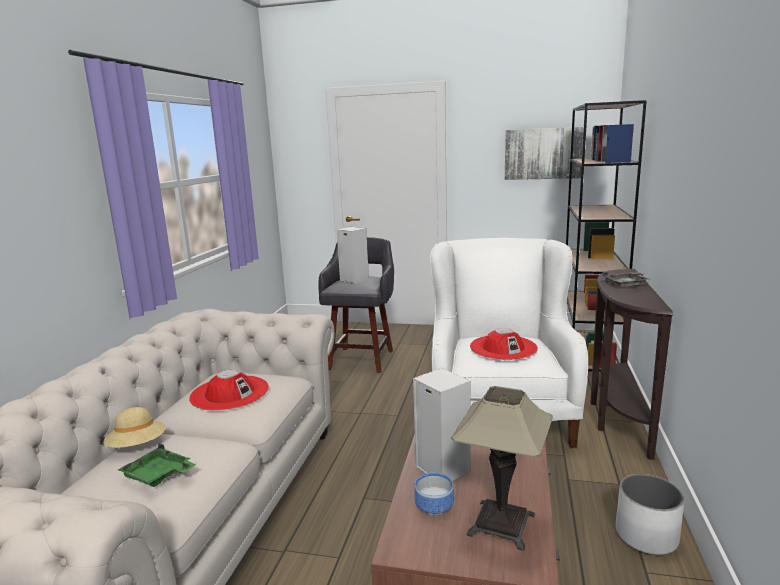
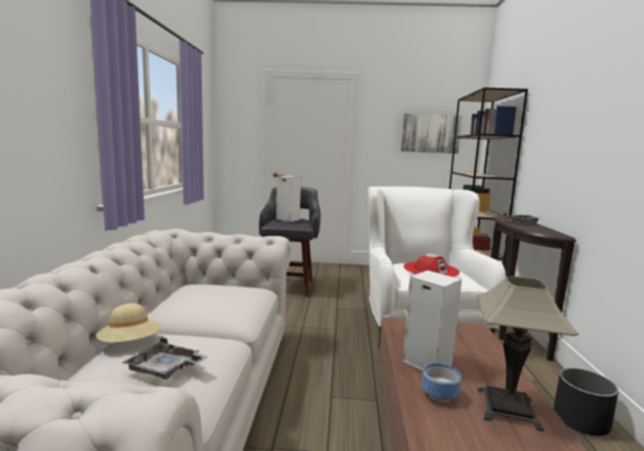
camera: 10 degrees left, 5 degrees down
(158, 475) = (165, 369): green tray -> grey tray
(229, 393) = (209, 298): red hat -> none
(646, 536) = (581, 421): white planter -> black planter

